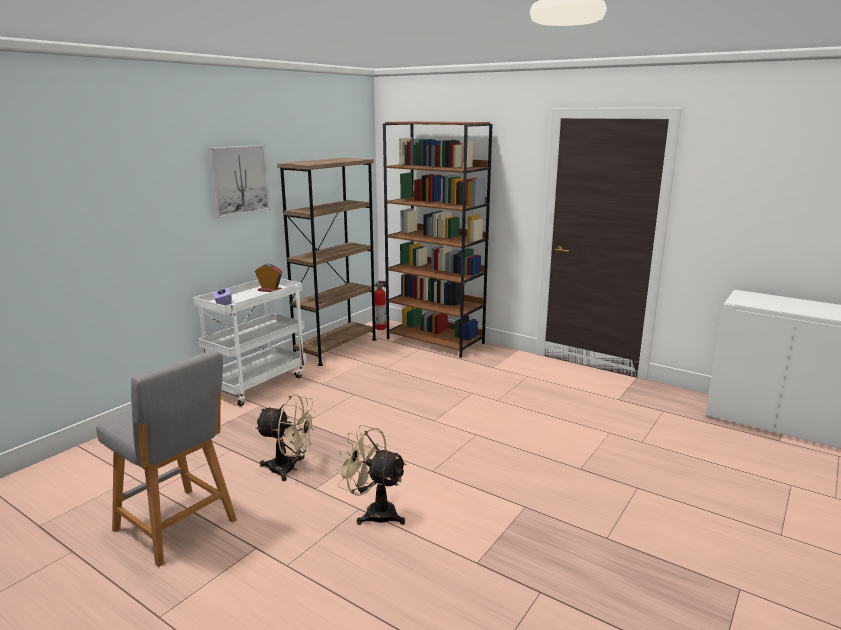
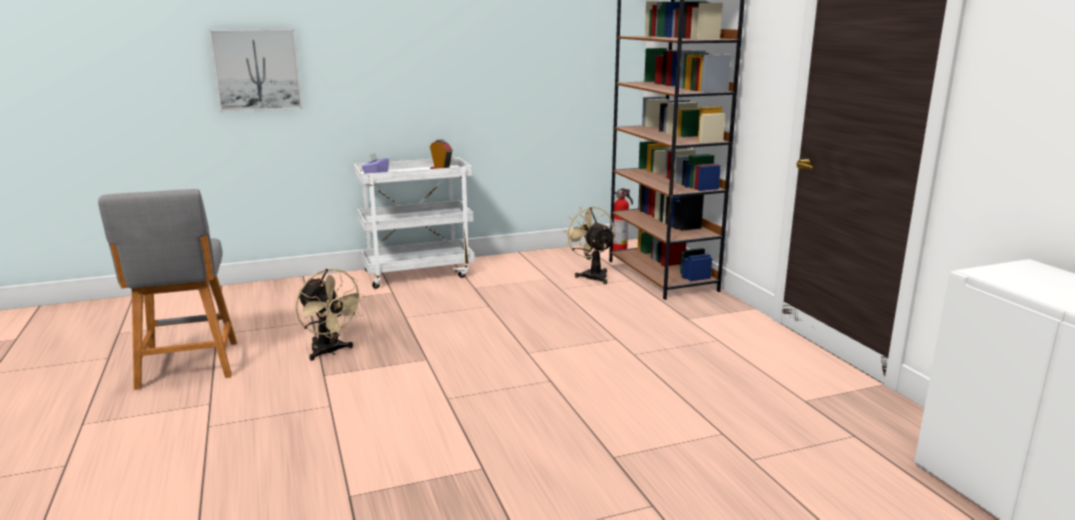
camera: 35 degrees right, 0 degrees up
(239, 180) = (427, 43): picture -> picture (257, 70)
(336, 348) = (540, 258): brown bookcase -> none
(374, 512) = (336, 414): beige fan -> beige fan (592, 275)

